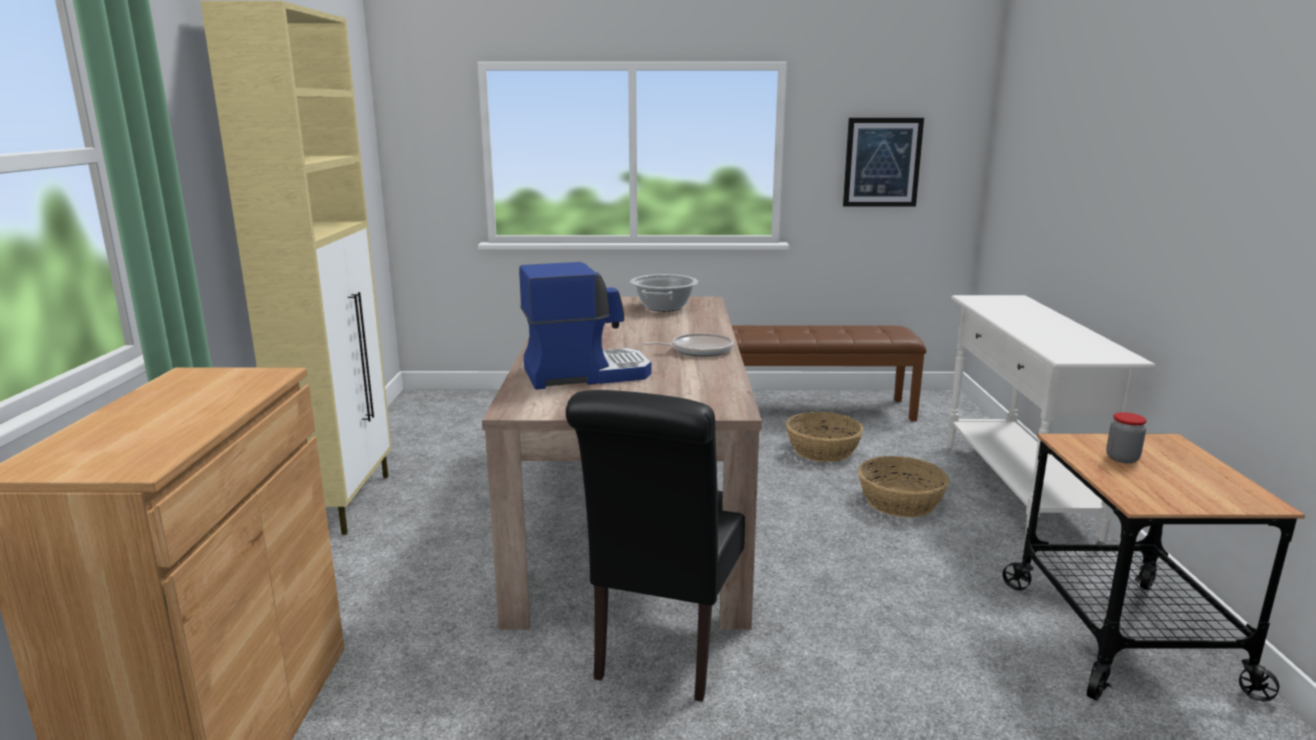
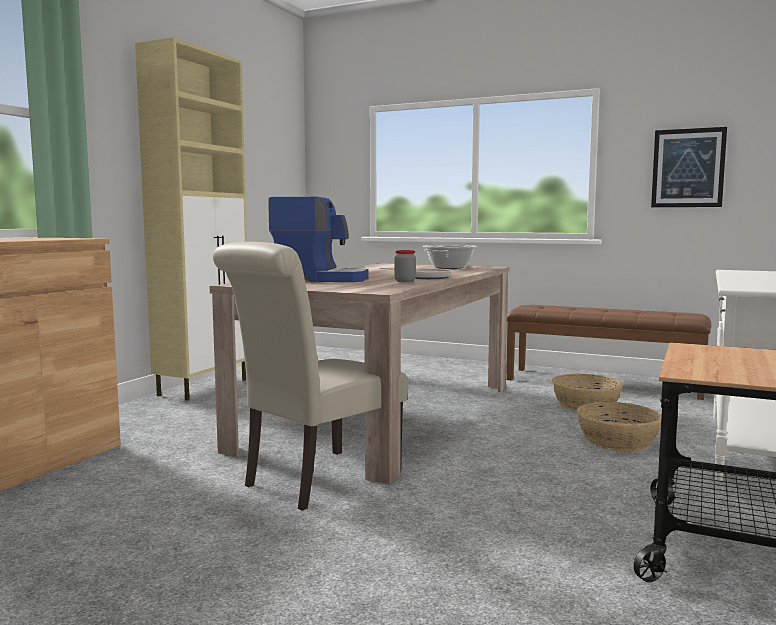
camera: 25 degrees right, 10 degrees down
(667, 647) = (315, 481): black chair -> beige chair
(1122, 458) = (726, 357): jar -> jar (405, 281)

